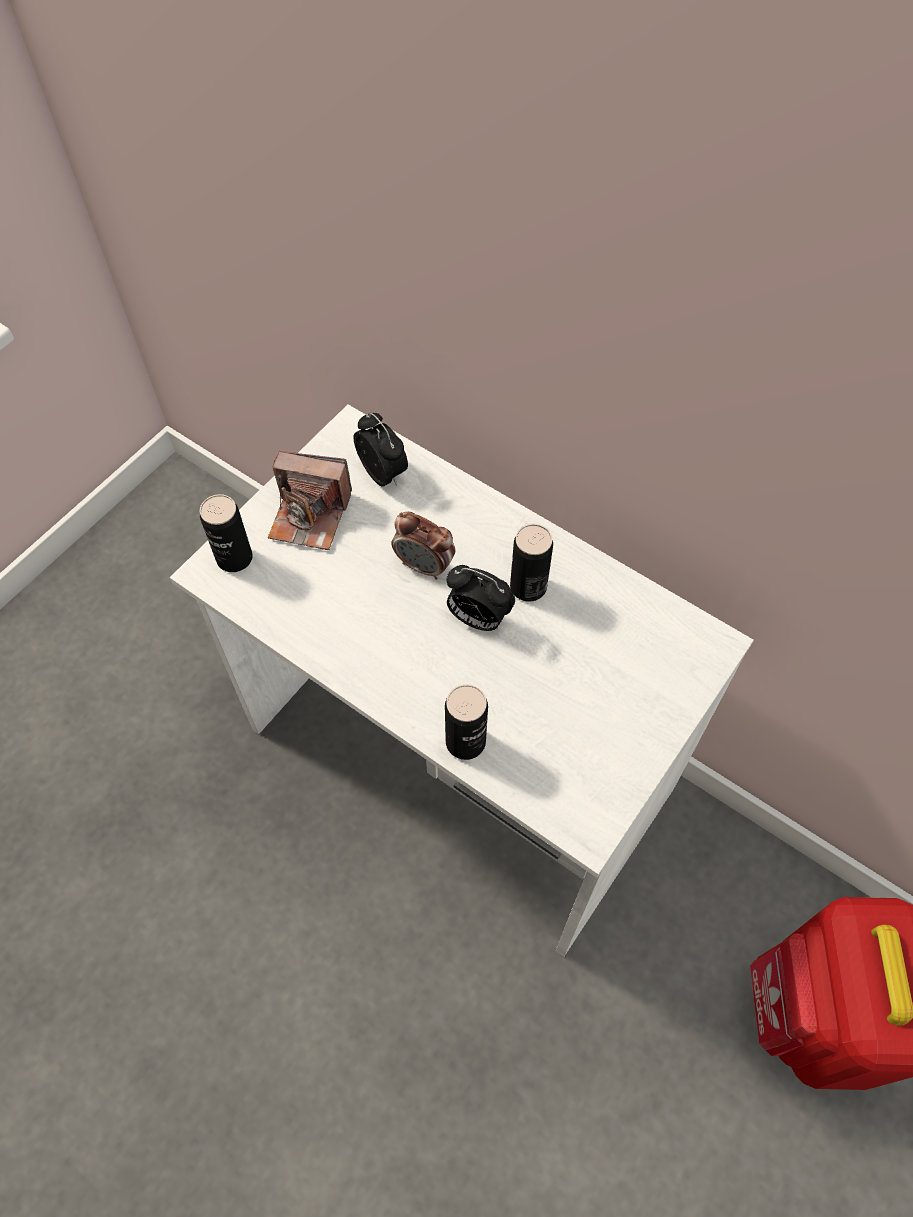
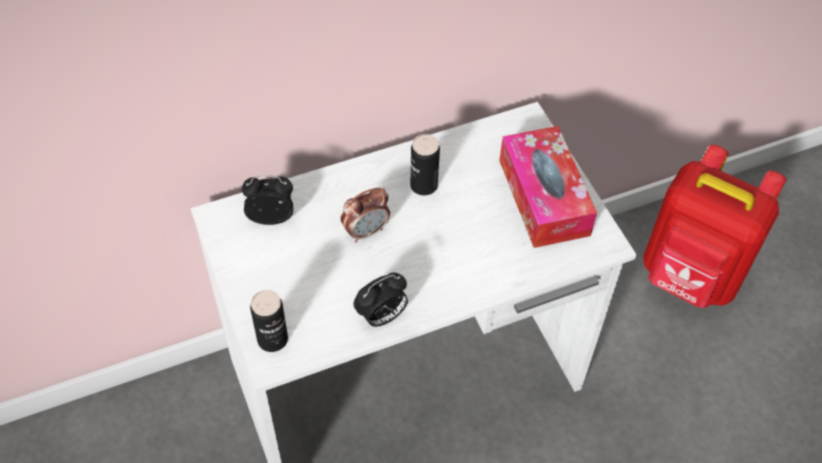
camera: 60 degrees left, 5 degrees down
(310, 516) = (272, 276): camera -> none
(465, 742) = (511, 274): can -> none
(477, 618) = (427, 223): alarm clock -> alarm clock (381, 316)
(606, 720) = (543, 197): none -> tissue box

